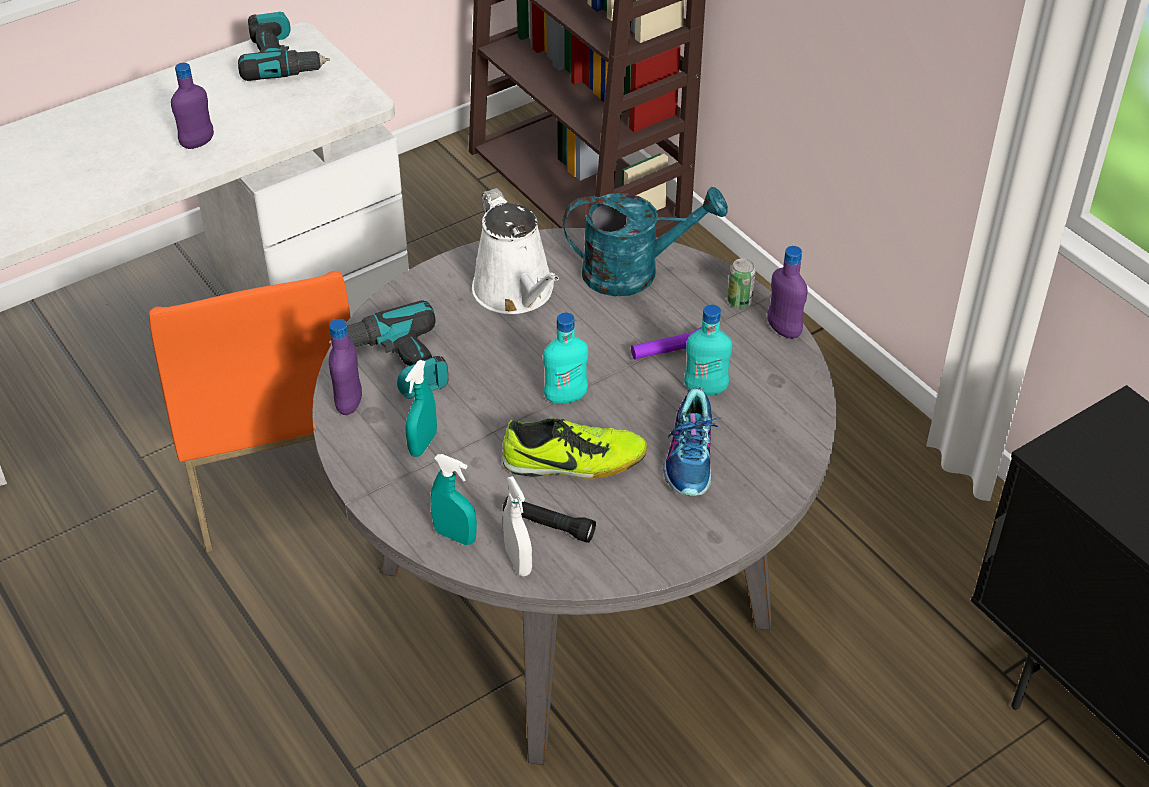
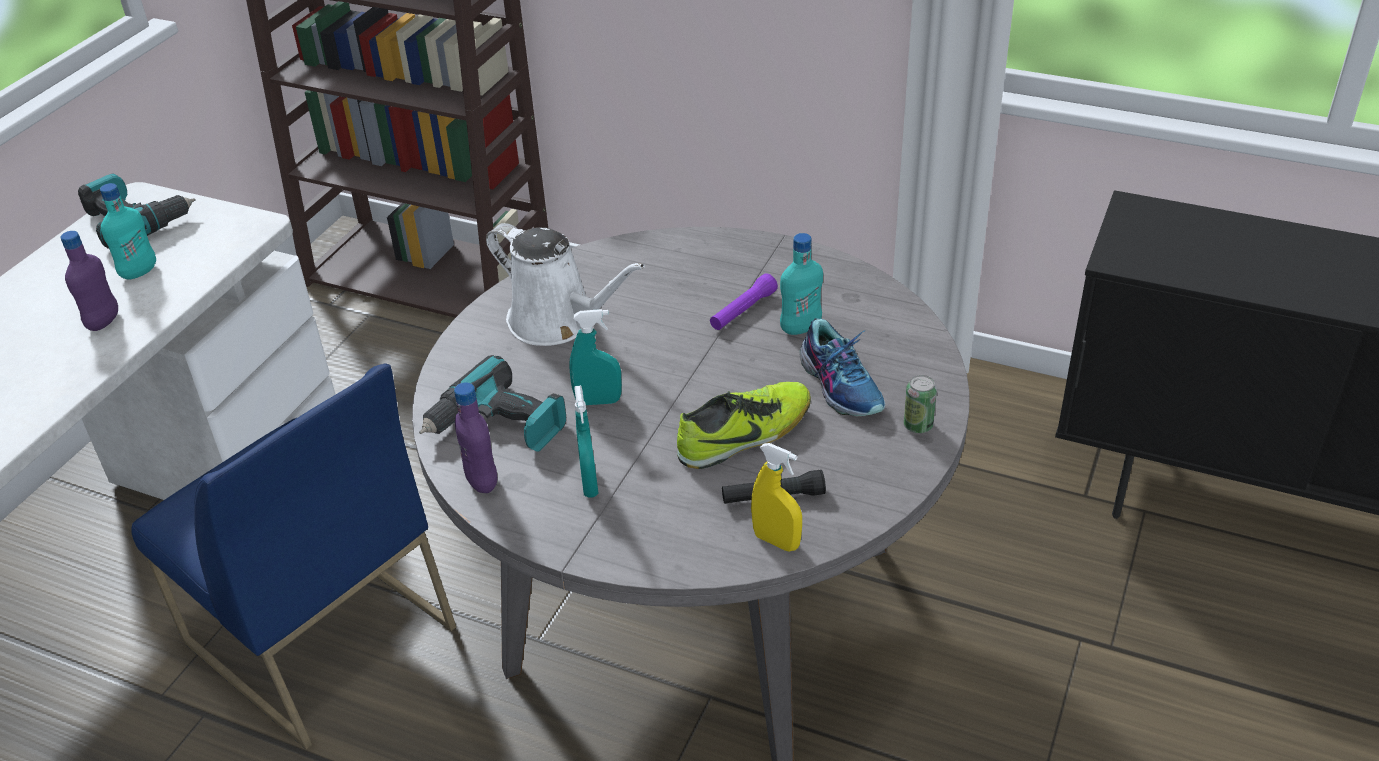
camera: 30 degrees left, 5 degrees down
(273, 466) = (316, 635): orange chair -> blue chair
(455, 536) = (696, 547): turquoise spray bottle -> turquoise spray bottle (598, 401)
(518, 562) = (776, 541): white spray bottle -> yellow spray bottle
(565, 397) = (685, 386): turquoise bottle -> turquoise bottle (139, 272)
(634, 272) = (649, 264): turquoise watering can -> none
(739, 301) = (761, 251): can -> can (918, 425)
(783, 330) = (819, 258): purple bottle -> none

